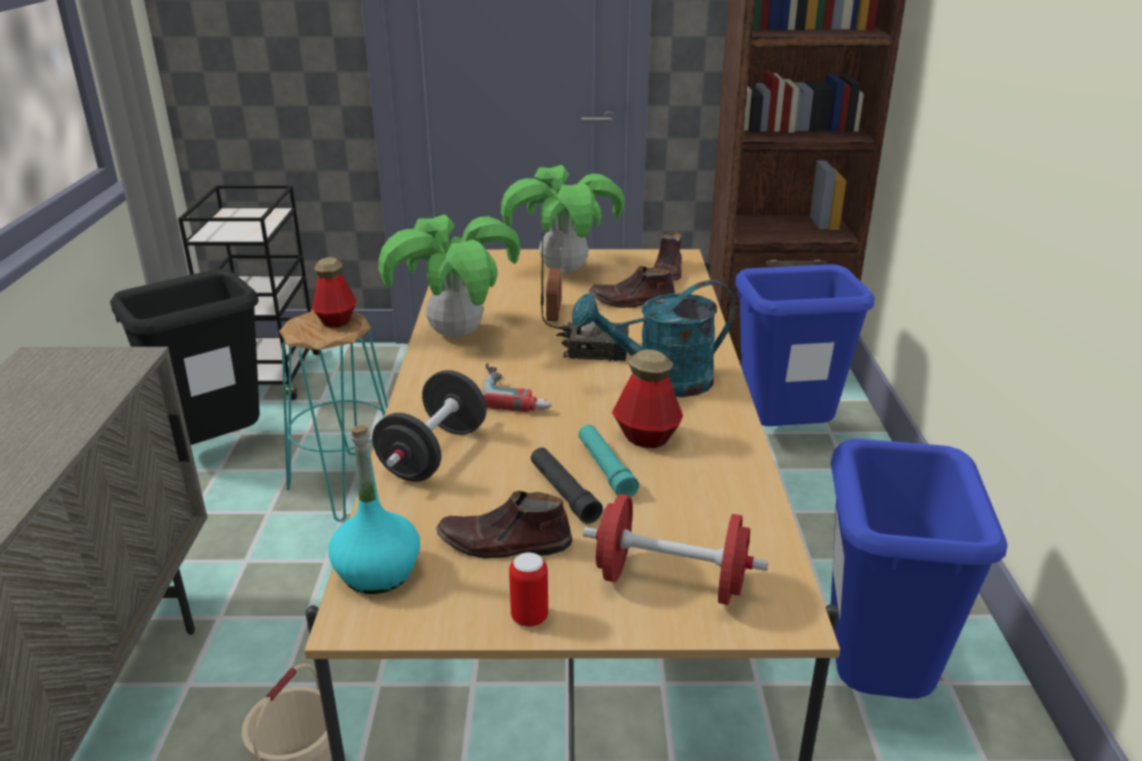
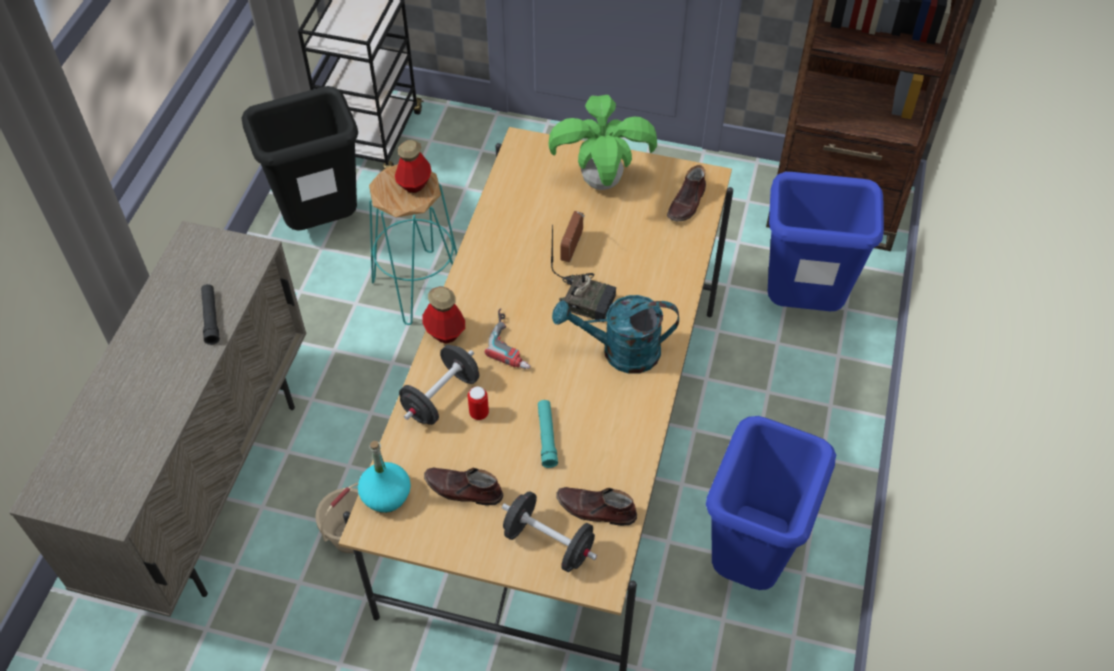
camera: 15 degrees right, 25 degrees up
(456, 333) = (490, 259): potted plant -> none
(529, 617) = (461, 550): can -> can (479, 413)
(564, 493) = (512, 453): black flashlight -> black flashlight (211, 318)
(631, 302) = (639, 242): brown shoe -> brown shoe (596, 509)
(646, 437) = (585, 411): bottle -> bottle (445, 332)
(671, 582) = (549, 543): red dumbbell -> black dumbbell

